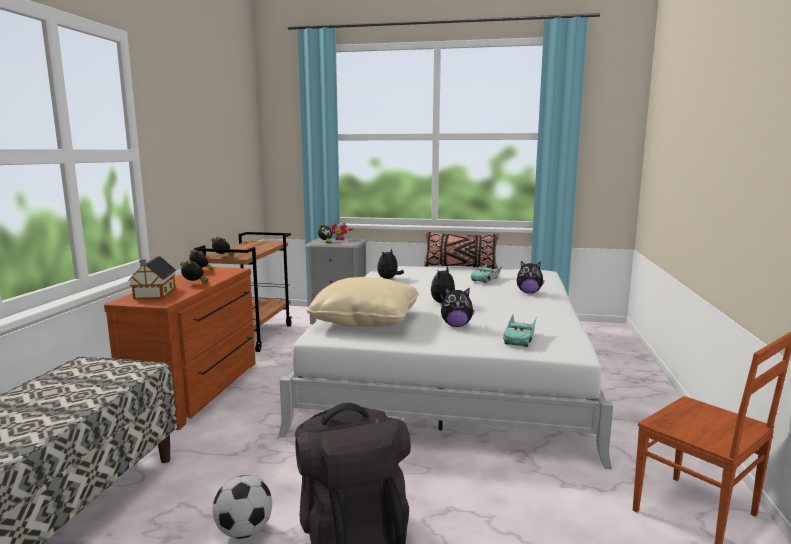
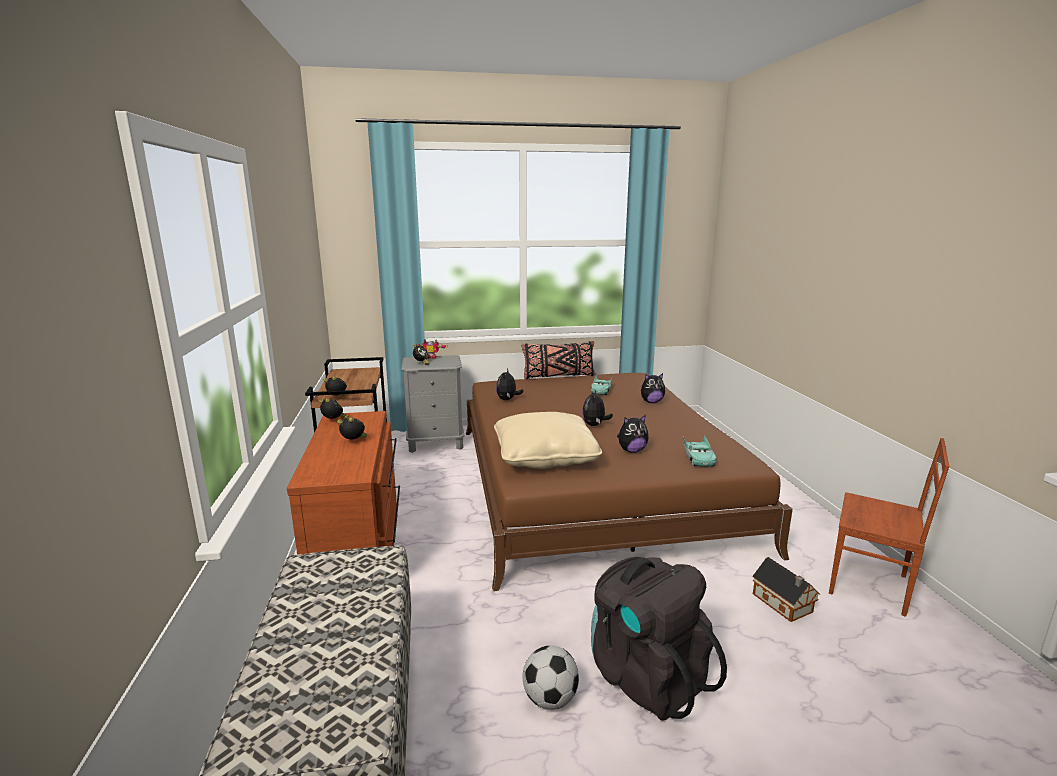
camera: 20 degrees left, 5 degrees up
(153, 293) = (327, 463): toy house -> toy house (783, 604)
(453, 368) = (592, 483): white bed -> brown bed

